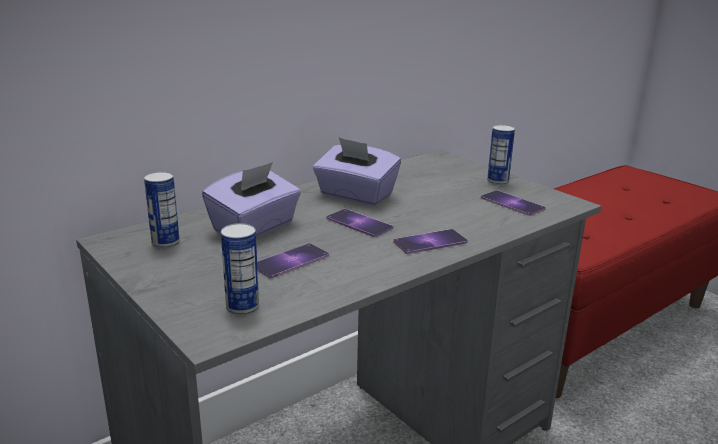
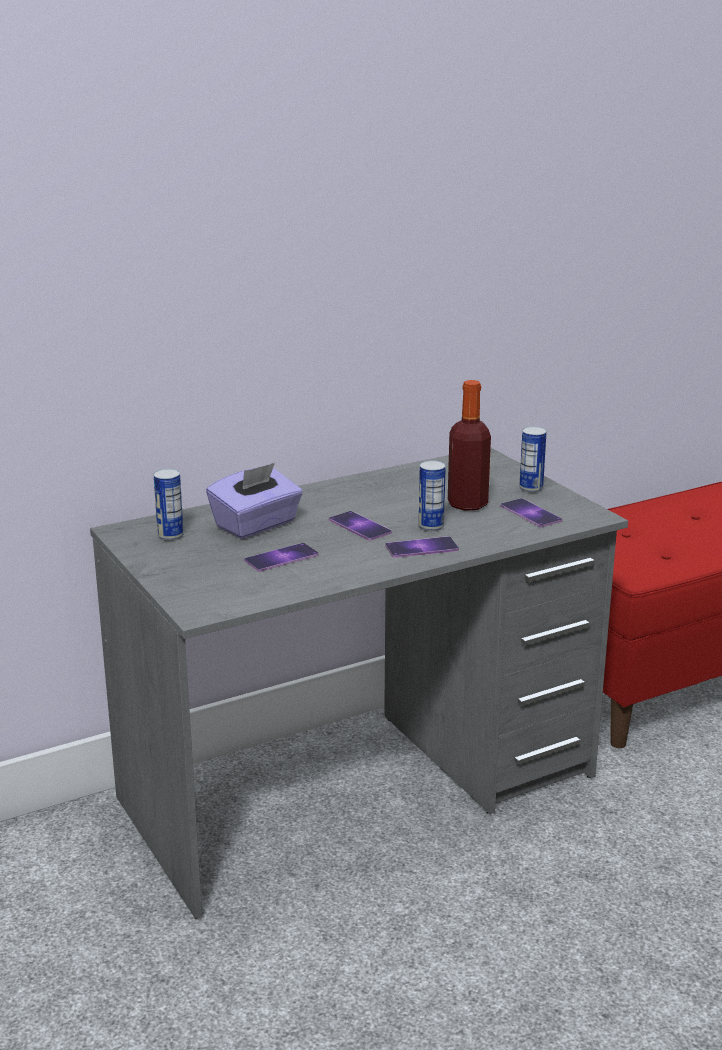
camera: 10 degrees right, 0 degrees up
(242, 307) = (229, 593): can -> can (431, 526)
(355, 195) = (368, 497): purple tissue box -> none
(450, 197) = (467, 504): none -> bottle

